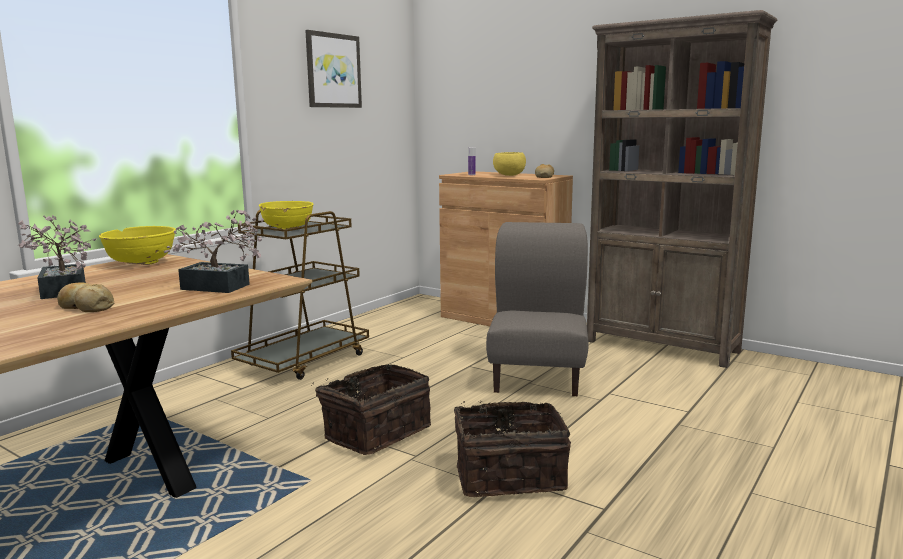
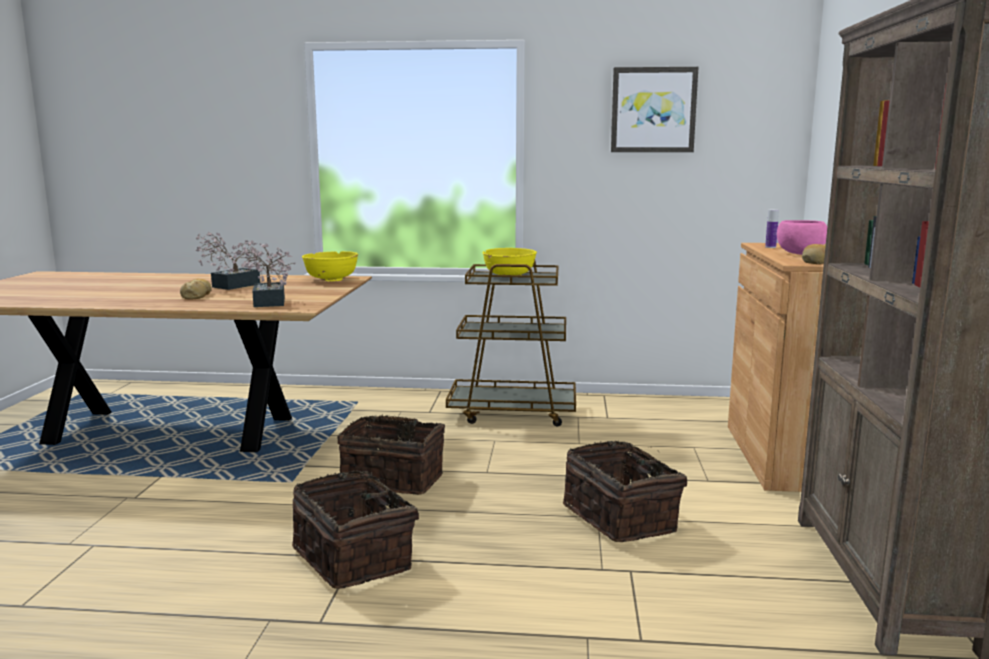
camera: 60 degrees right, 0 degrees up
(509, 175) = (800, 254): yellow bowl -> pink bowl
(538, 377) = (622, 518): grey chair -> basket

